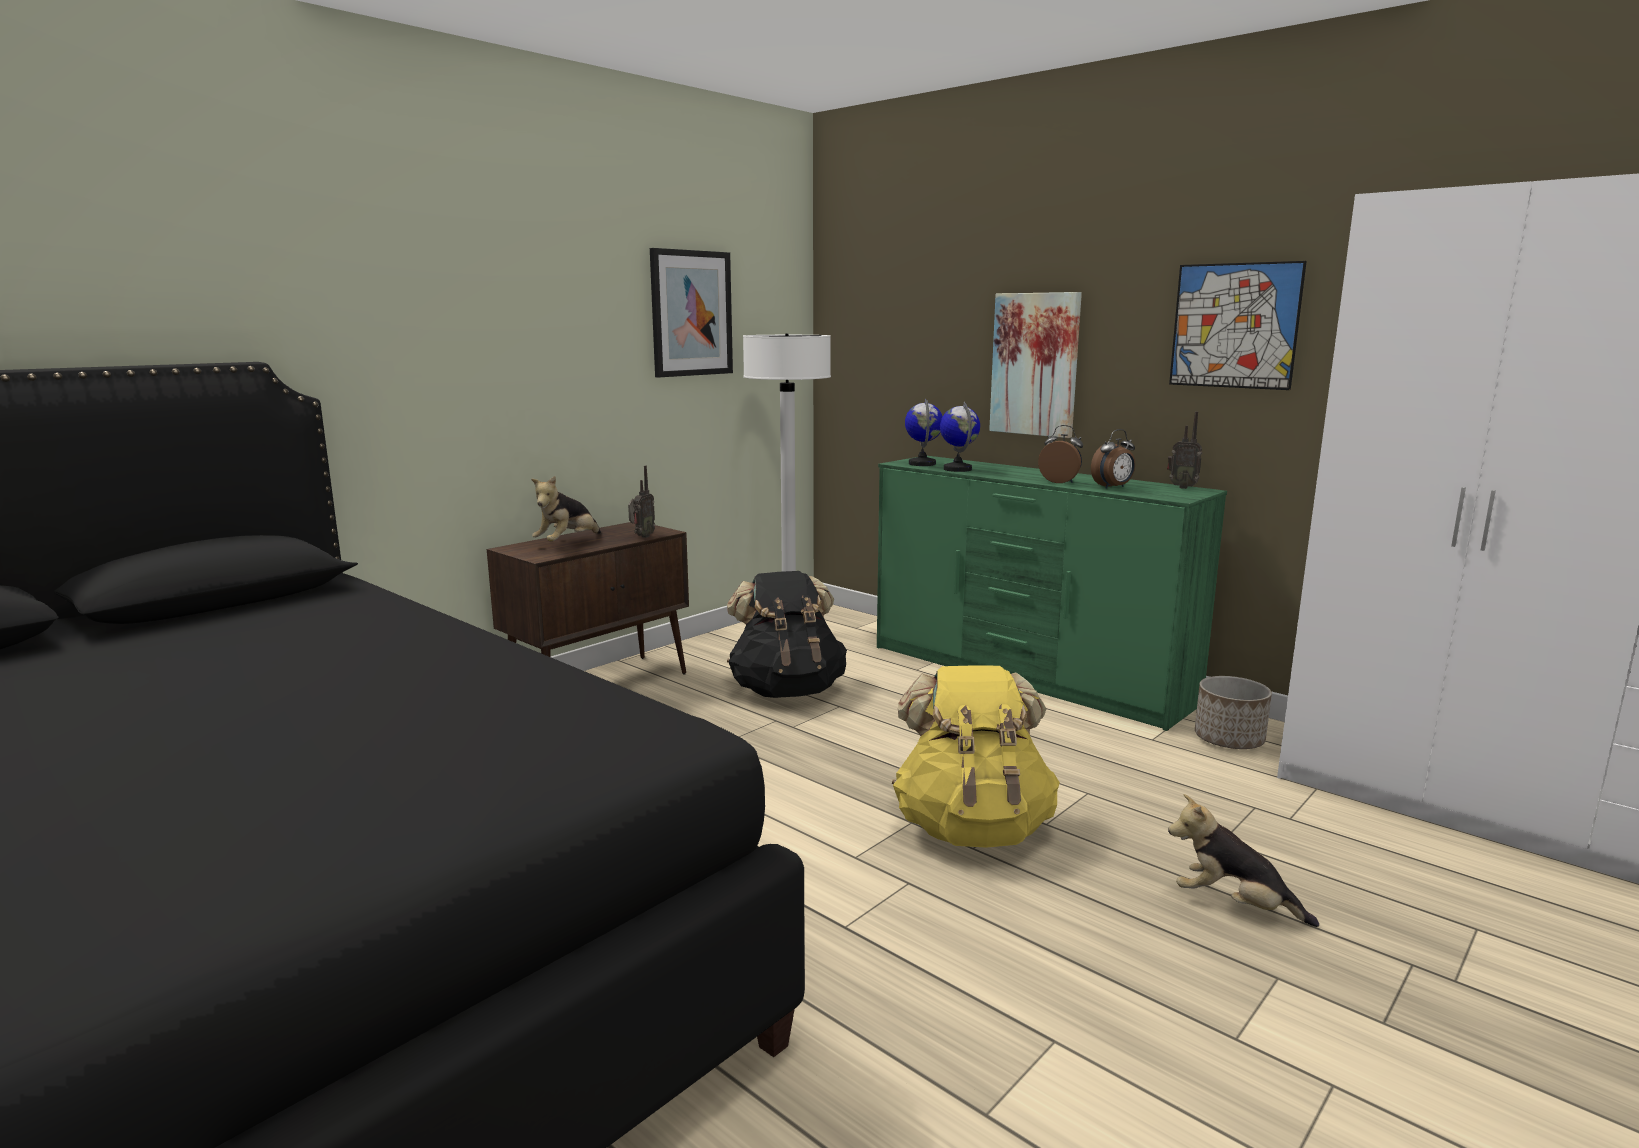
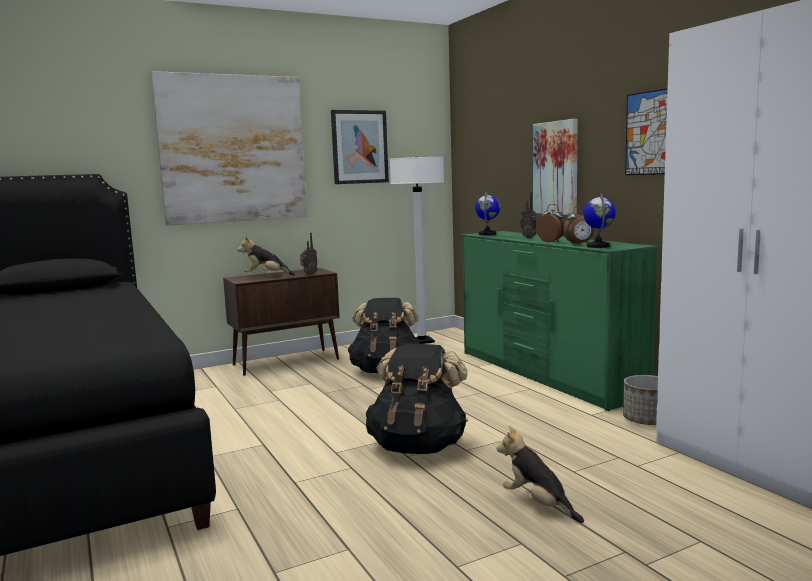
camera: 20 degrees right, 5 degrees down
(497, 314) = (233, 149): none -> picture
(567, 543) = (266, 276): plush toy -> plush toy turned 45 degrees clockwise
(957, 469) = (502, 236): globe -> globe (598, 246)
(972, 828) = (418, 447): yellow backpack -> black backpack
(1182, 487) = (629, 244): radio -> radio (529, 237)

